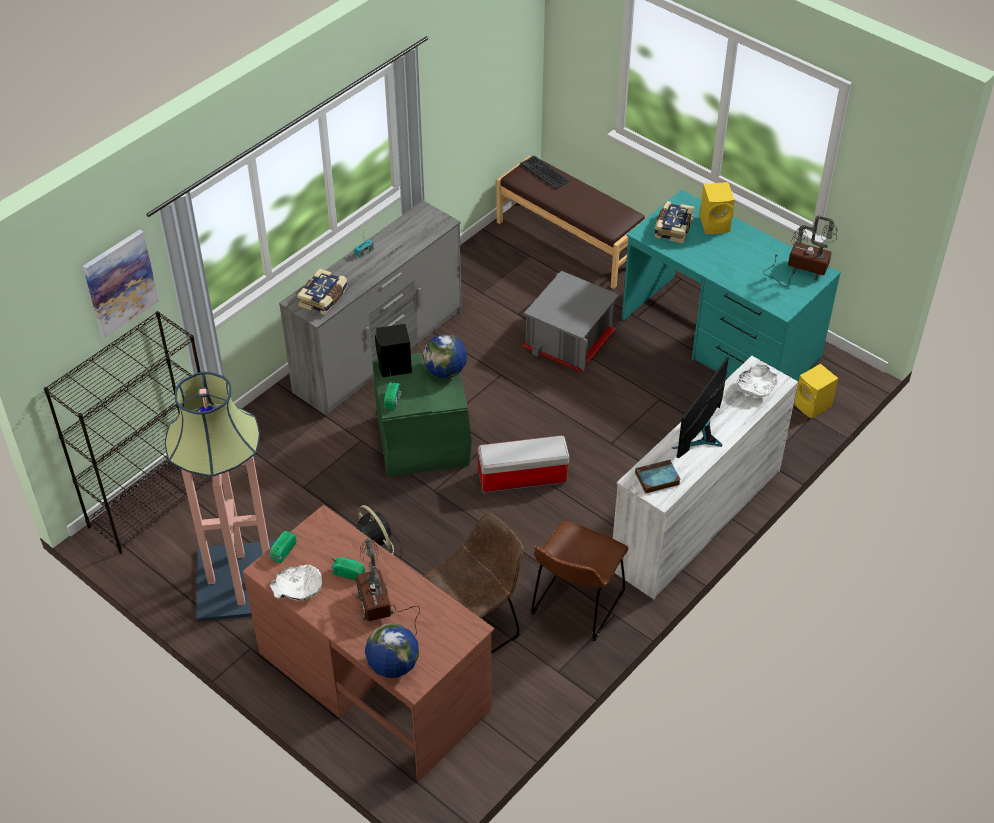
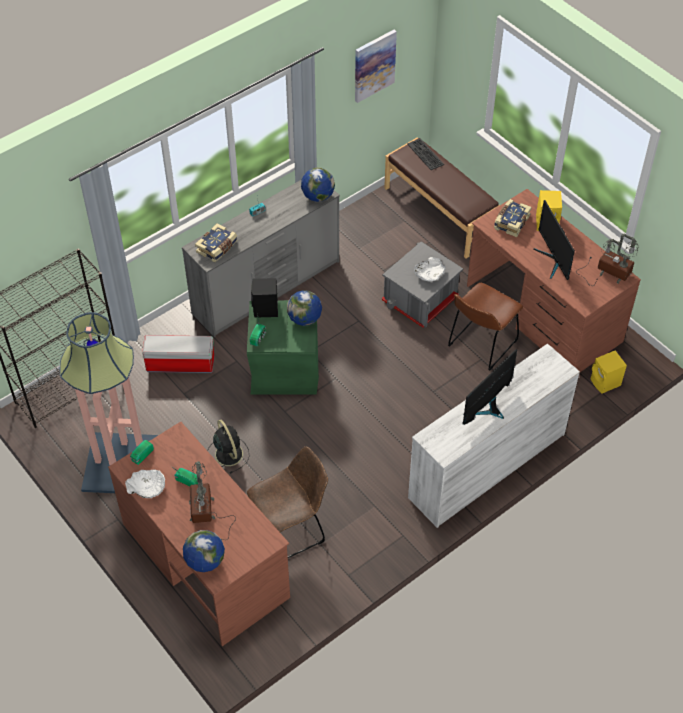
camera: 10 degrees right, 5 degrees up
(120, 283) = (47, 227): picture -> picture (374, 65)
(434, 226) = (318, 196): none -> globe
(521, 478) = (355, 411): storage box -> storage box (179, 364)
(575, 606) = (374, 524): brown chair -> brown chair (480, 345)
(656, 479) = (444, 439): book -> none
(720, 339) = (543, 314): turquoise desk -> brown desk
(734, 264) = (553, 261): none -> monitor
(756, 387) = (544, 371): white bowl -> white bowl (429, 274)

